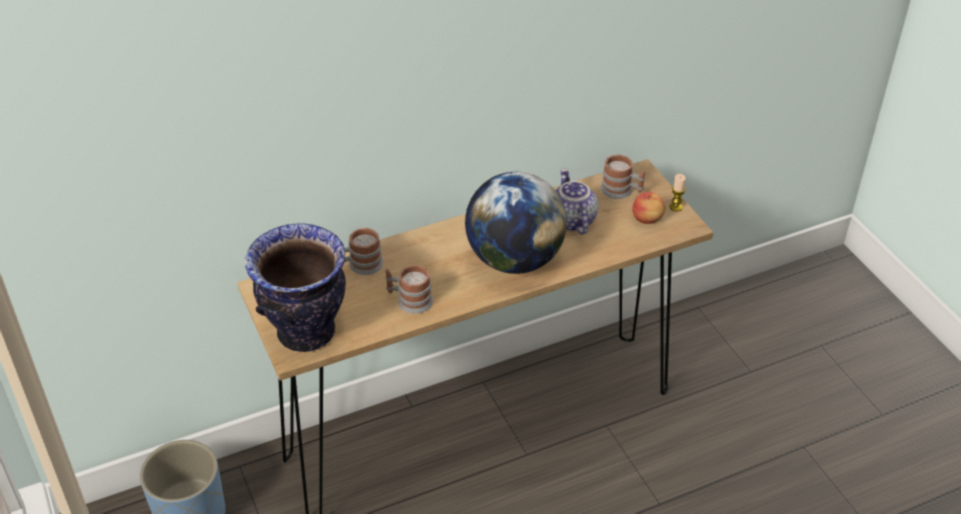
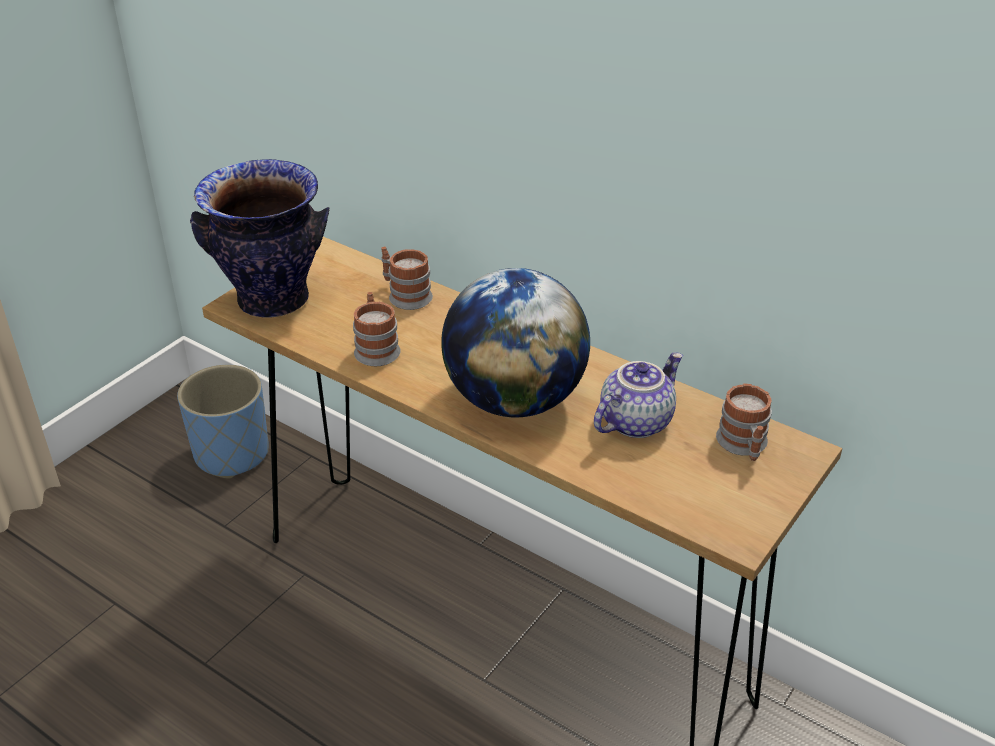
camera: 60 degrees right, 5 degrees down
(647, 219) = (711, 491): apple -> none
(676, 207) = (767, 511): candle -> none

